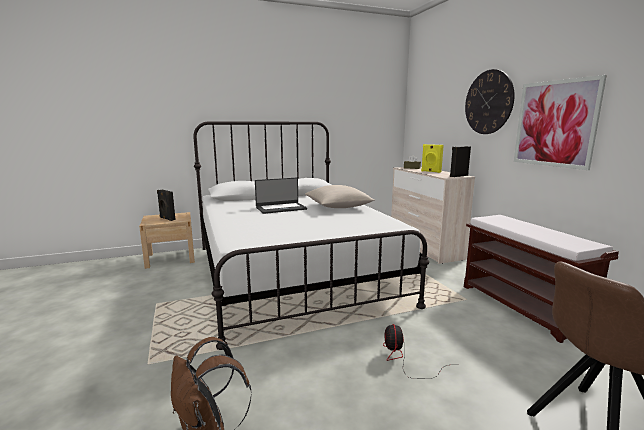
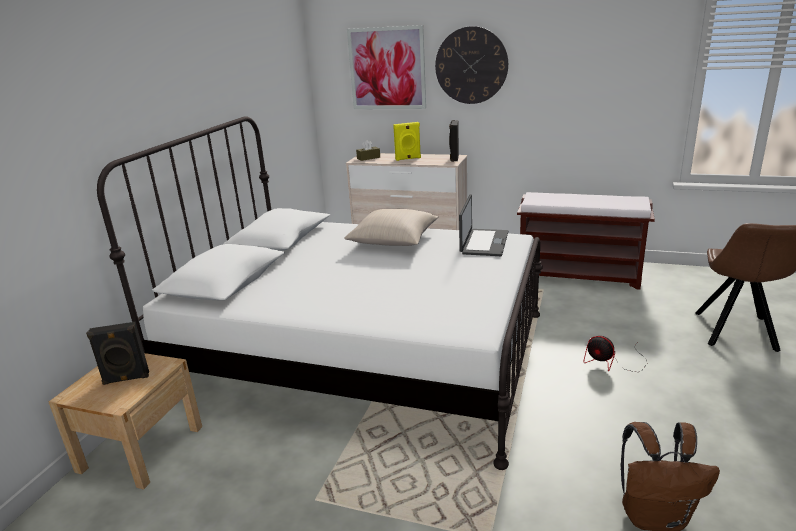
camera: 50 degrees left, 10 degrees up
(281, 208) = (347, 271): laptop -> laptop (483, 243)
(555, 123) = (562, 89): picture -> picture (387, 68)

